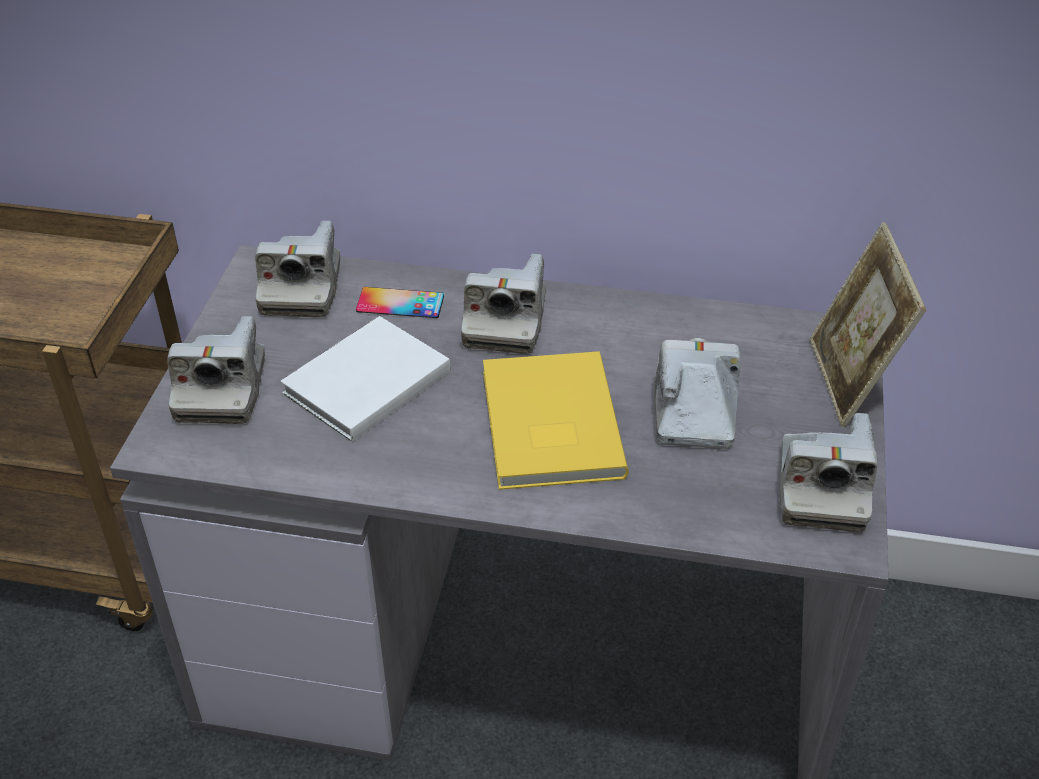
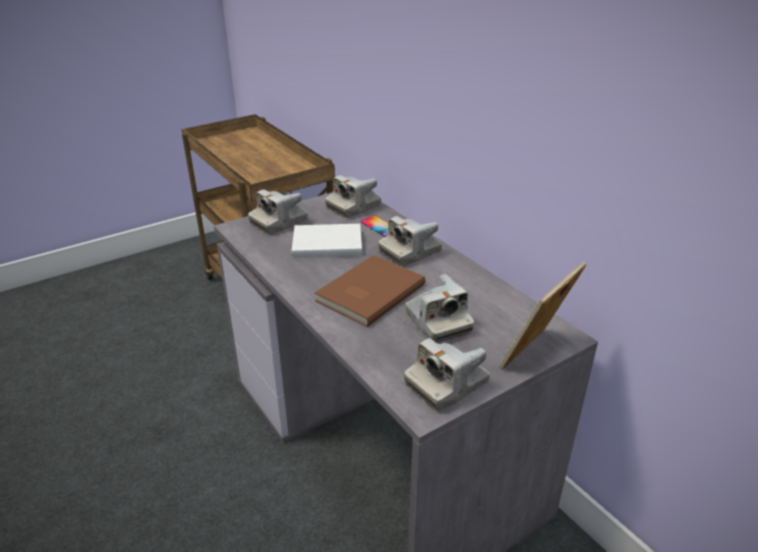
camera: 45 degrees right, 10 degrees down
(547, 426) = (367, 292): yellow book -> brown book
(694, 411) = (437, 322): camera -> camera turned 105 degrees clockwise

